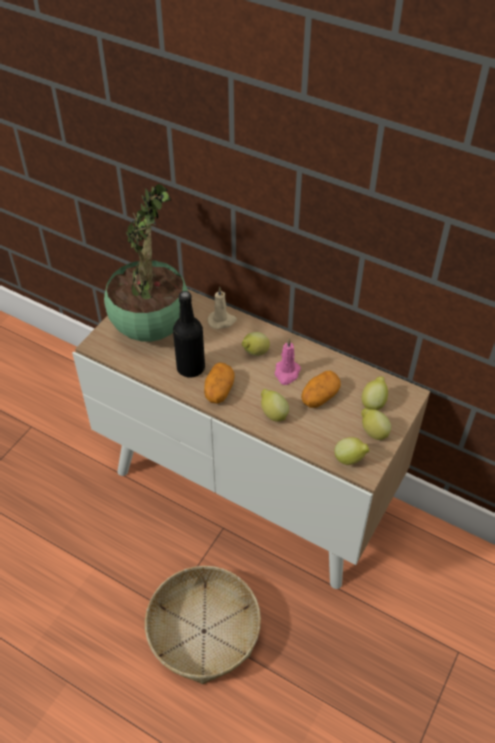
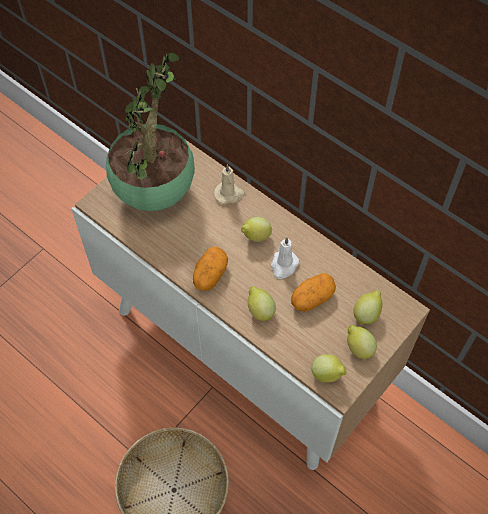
camera: 10 degrees right, 10 degrees up
(191, 368) = (186, 244): black bottle -> none
(286, 373) = (284, 265): pink candle -> white candle

